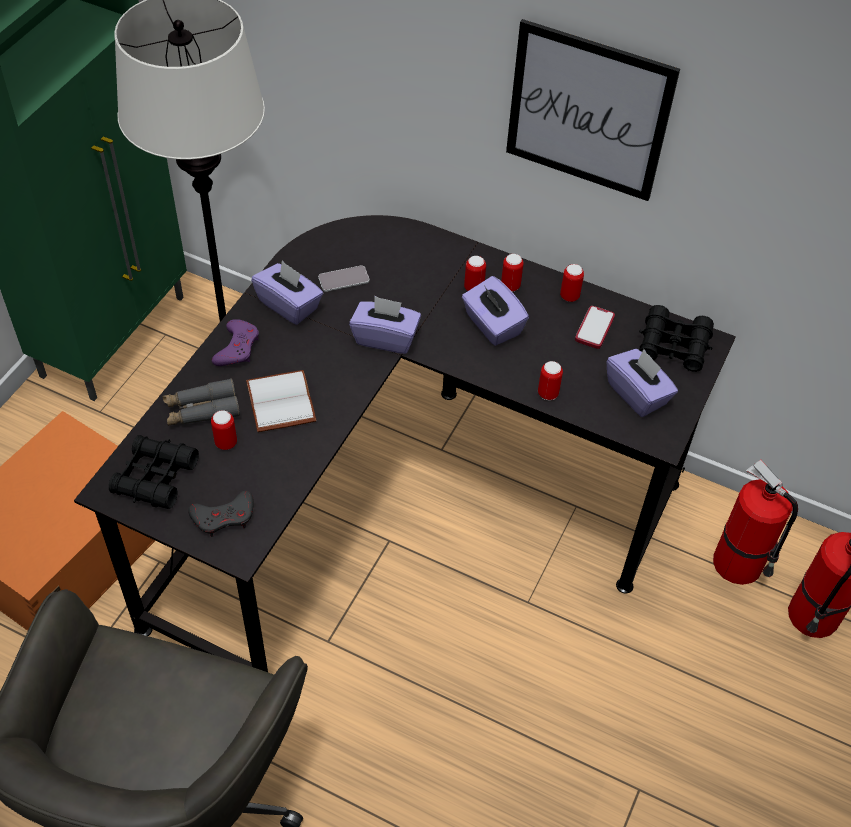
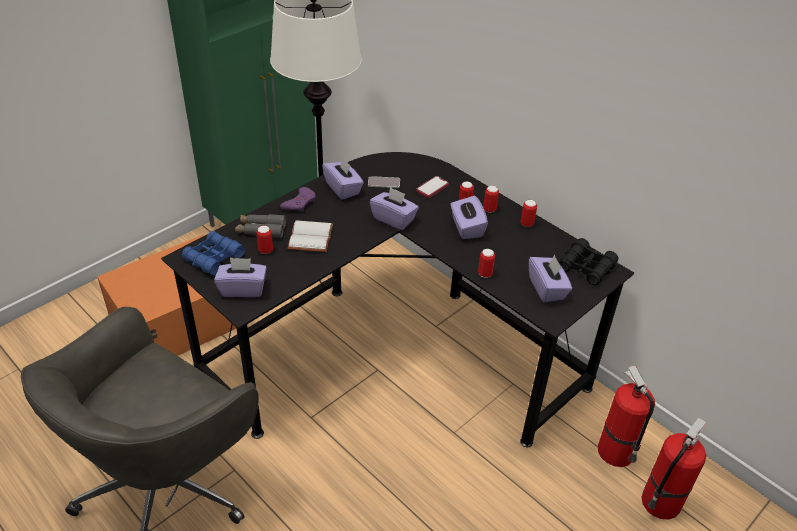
camera: 20 degrees right, 10 degrees down
(155, 478) = (214, 258): black binoculars -> blue binoculars
(224, 517) = (243, 289): grey game controller -> purple tissue box
(588, 111) = (551, 90): picture -> none
(594, 328) = (535, 245): phone -> phone (432, 188)

